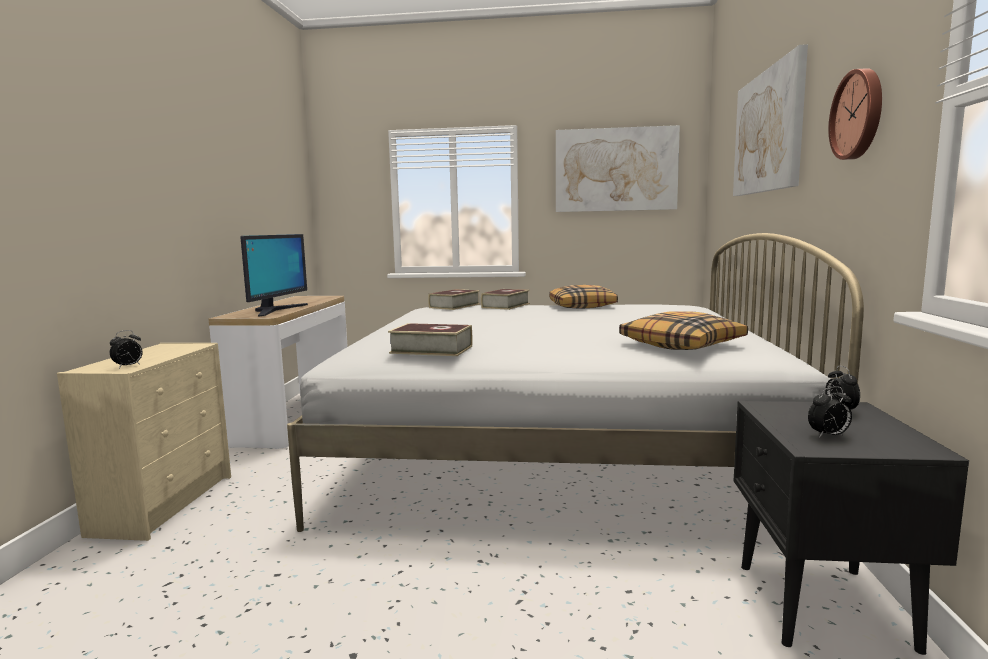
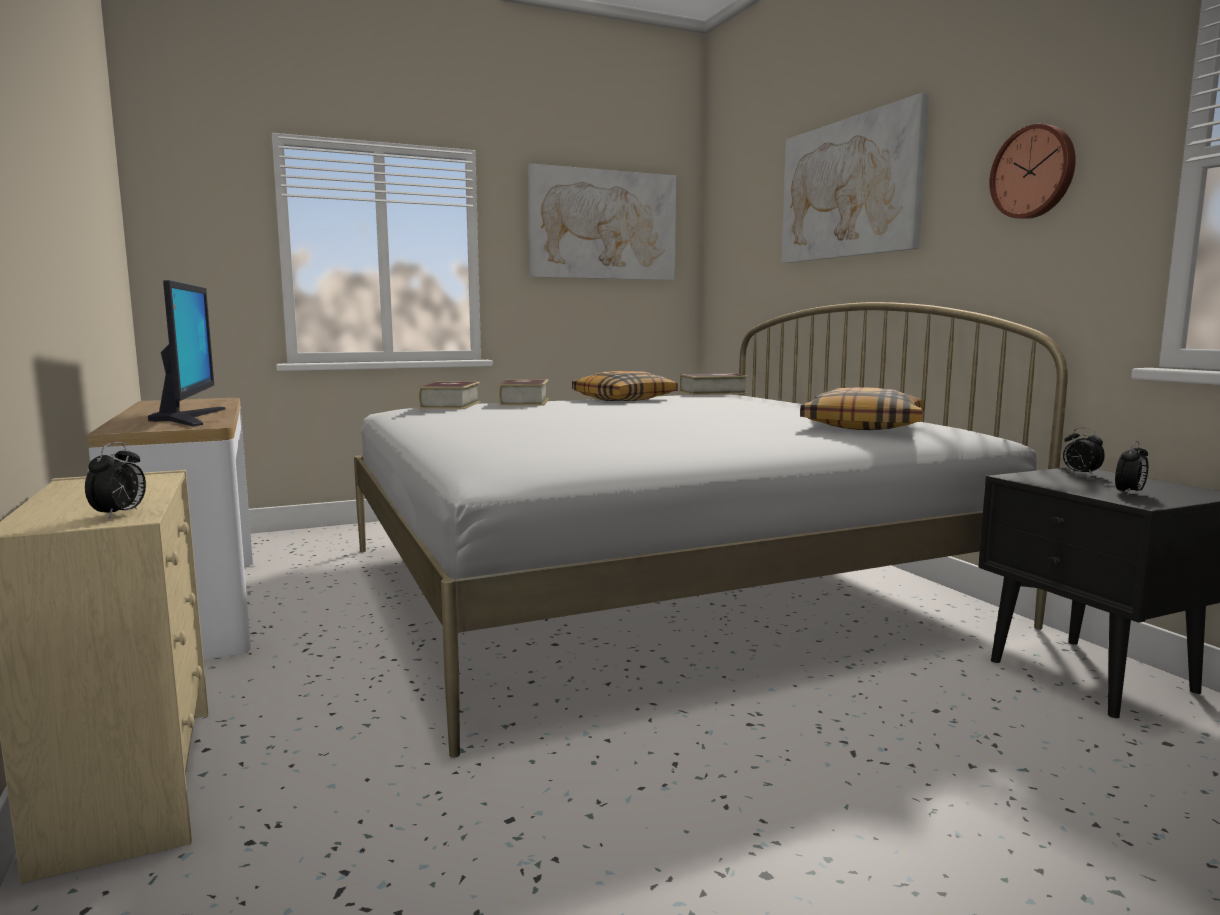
camera: 30 degrees left, 0 degrees up
(431, 349) = (608, 449): book -> book (712, 392)

